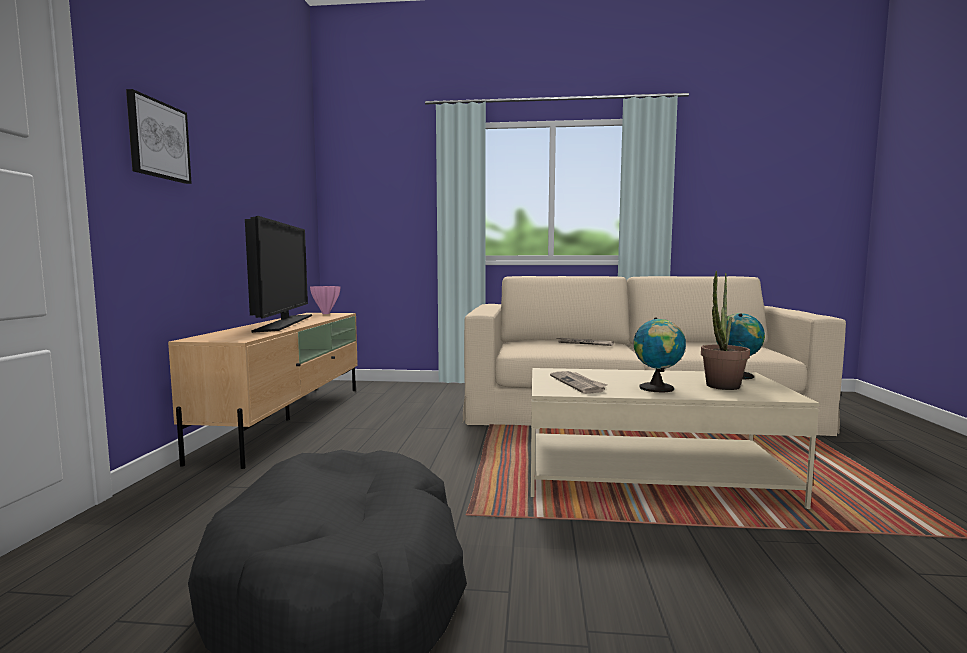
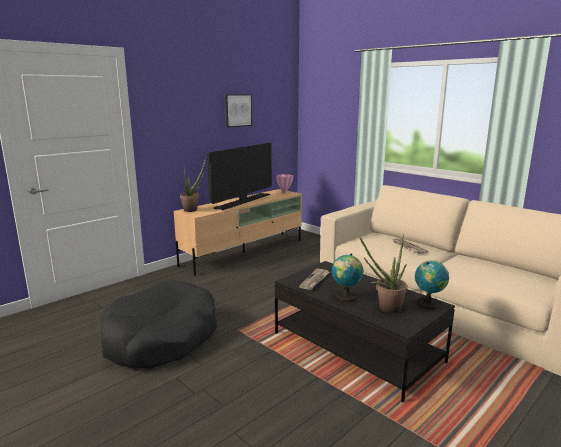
camera: 40 degrees right, 10 degrees up
(158, 140) = (171, 116): picture -> picture (238, 110)
(210, 336) = (193, 209): none -> potted plant
(651, 475) = (356, 347): beige coffee table -> black coffee table

